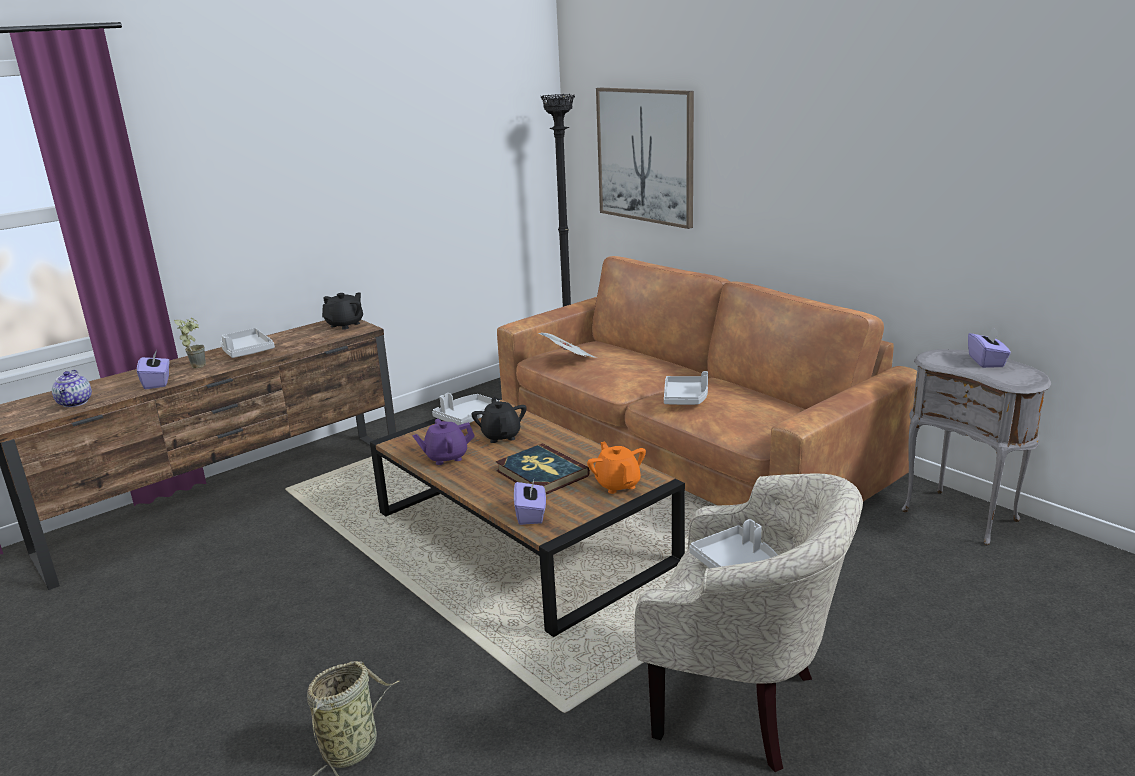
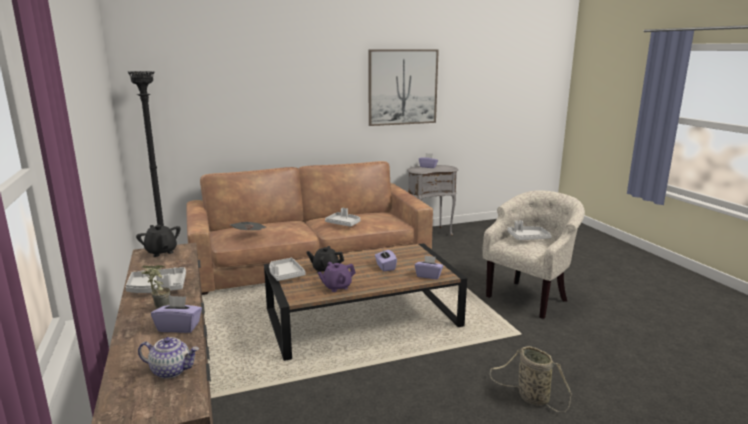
camera: 70 degrees left, 5 degrees down
(446, 457) = (336, 287): purple teapot -> purple teapot turned 60 degrees clockwise
(541, 473) = (385, 267): book -> purple tissue box
(617, 484) = (413, 254): orange teapot -> none
(645, 156) = (206, 108): picture -> picture (402, 87)

